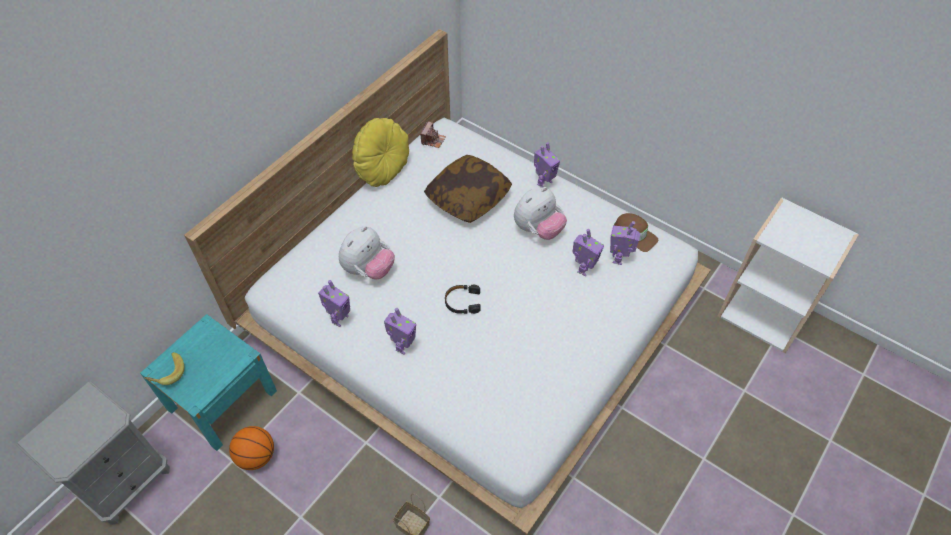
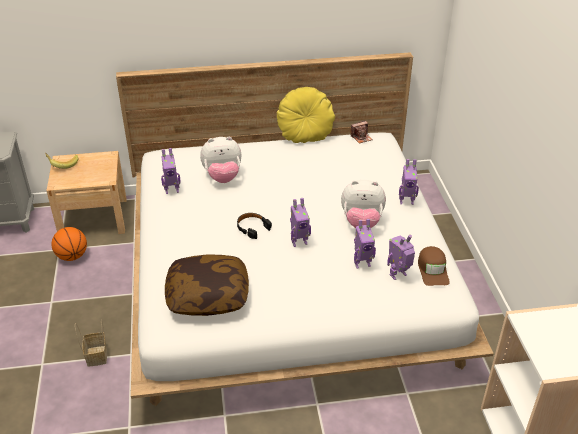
camera: 45 degrees right, 15 degrees down
(222, 400) = (93, 218): turquoise nightstand -> beige nightstand
(403, 346) = (185, 226): toy robot -> toy robot (299, 242)
(468, 197) = (339, 178): pillow -> pillow (208, 296)

